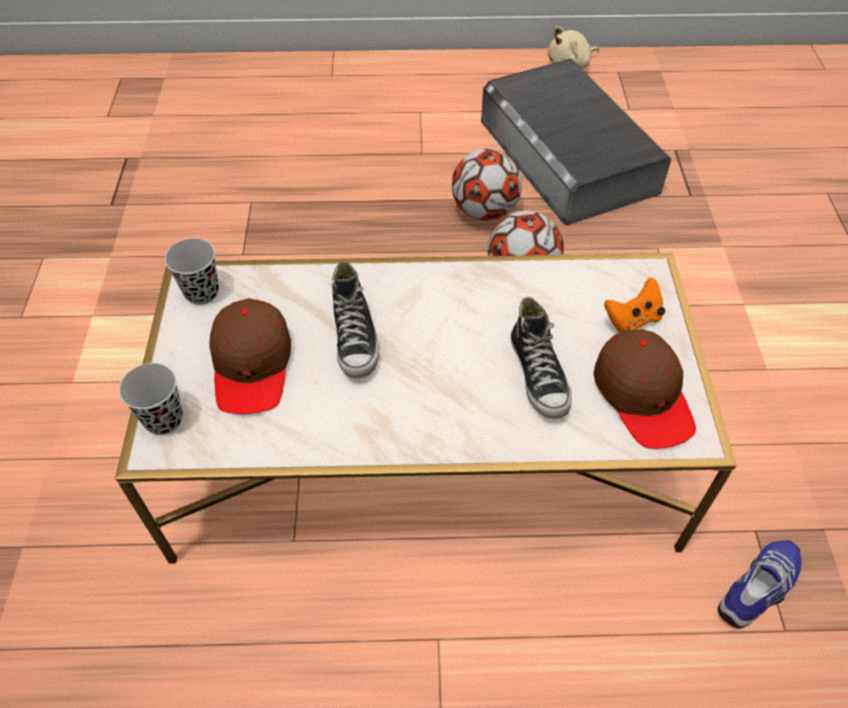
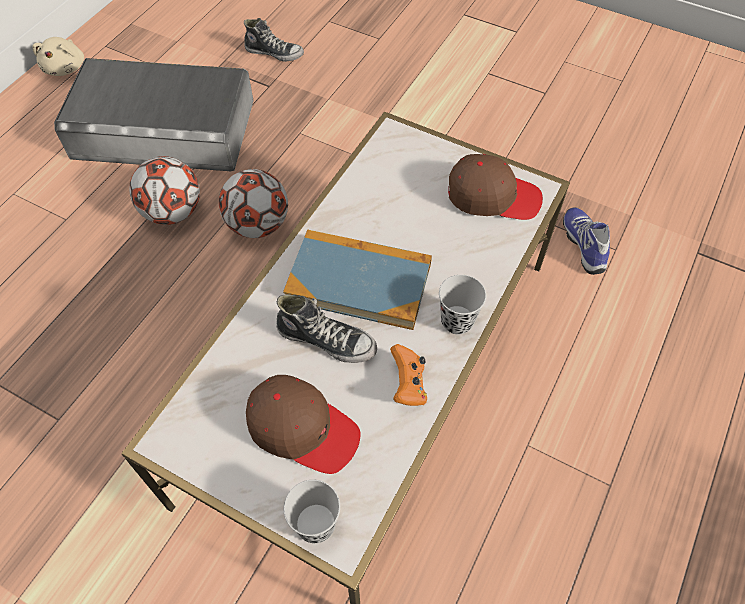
camera: 60 degrees left, 5 degrees up
(202, 292) = (187, 437): black cup -> black cup (457, 321)
(438, 332) = (359, 282): none -> book
(539, 376) = (440, 242): shoe -> shoe (274, 53)
(632, 320) = (427, 165): orange game controller -> orange game controller (408, 385)

